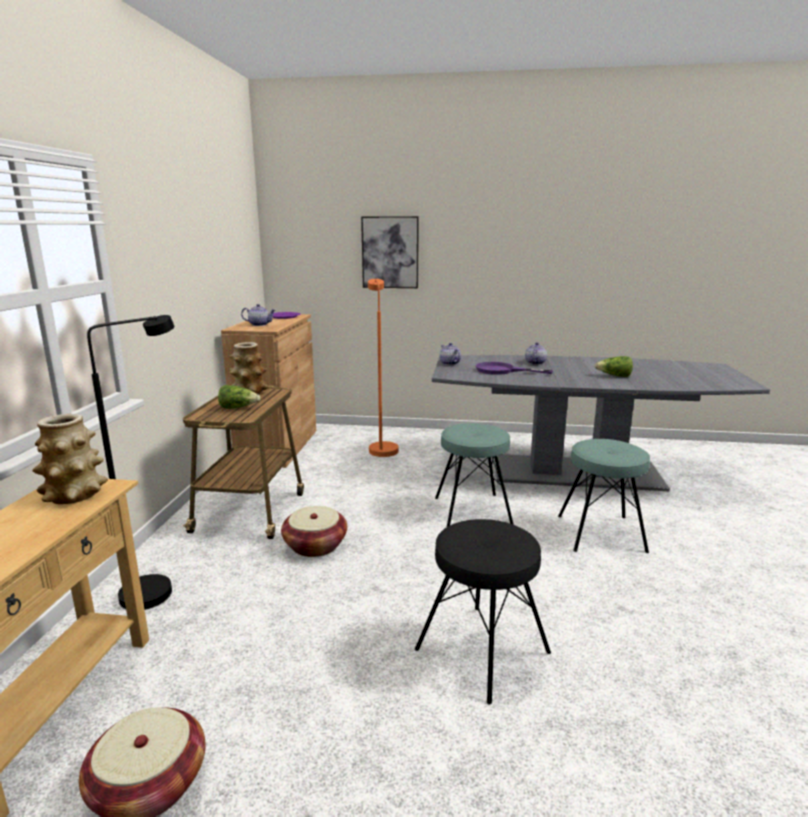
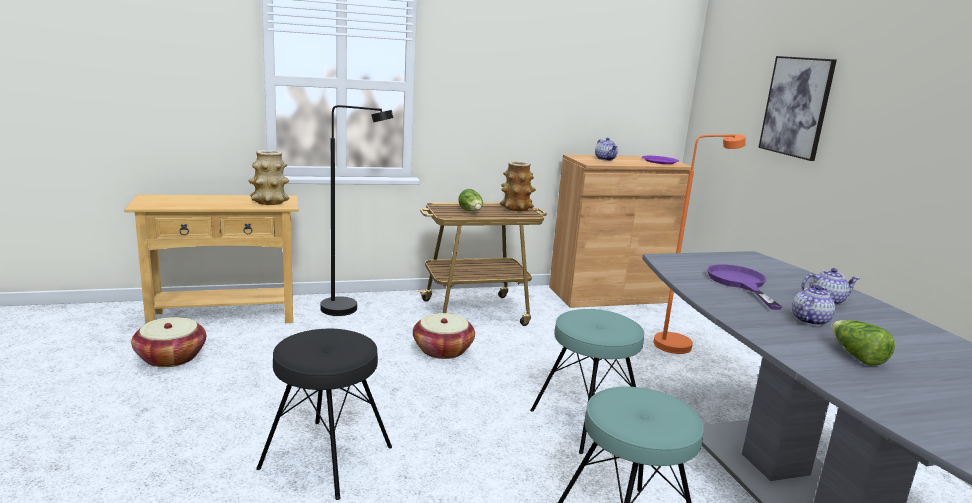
camera: 65 degrees right, 0 degrees up
(449, 363) = (722, 257): teapot -> teapot (809, 320)

